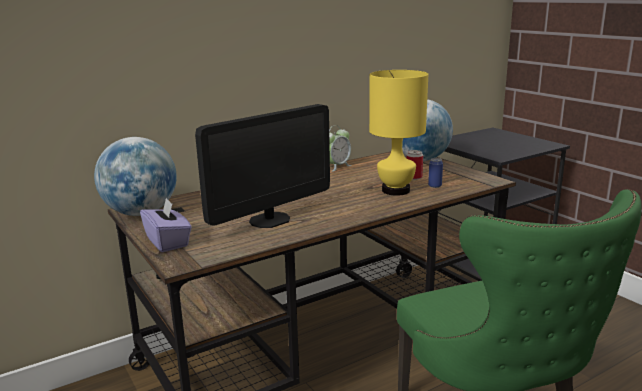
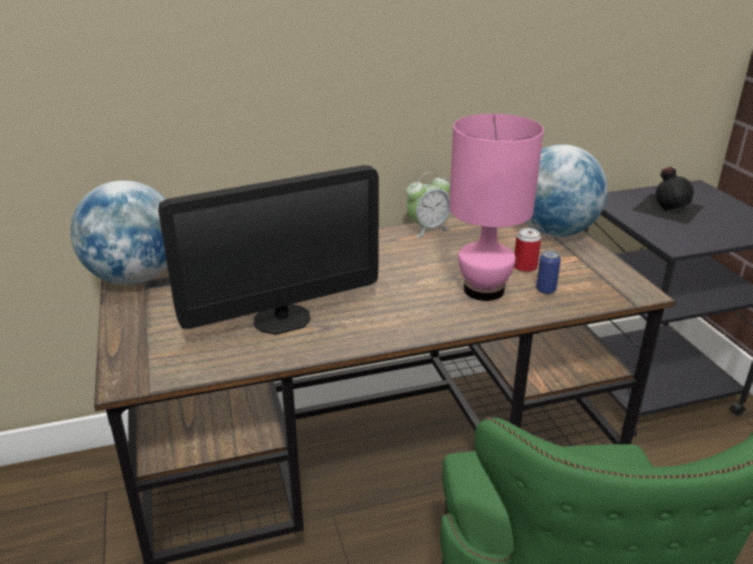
camera: 15 degrees right, 10 degrees up
(168, 242) = (136, 337): purple tissue box -> none
(396, 191) = (484, 291): yellow table lamp -> pink table lamp
(482, 141) = (667, 207): none -> black bottle

